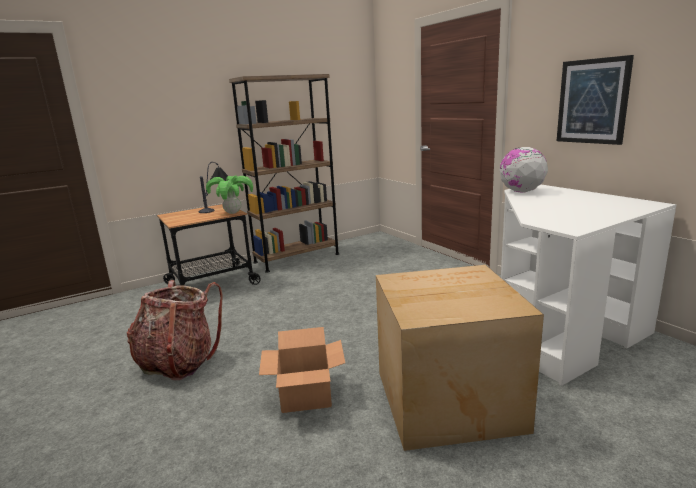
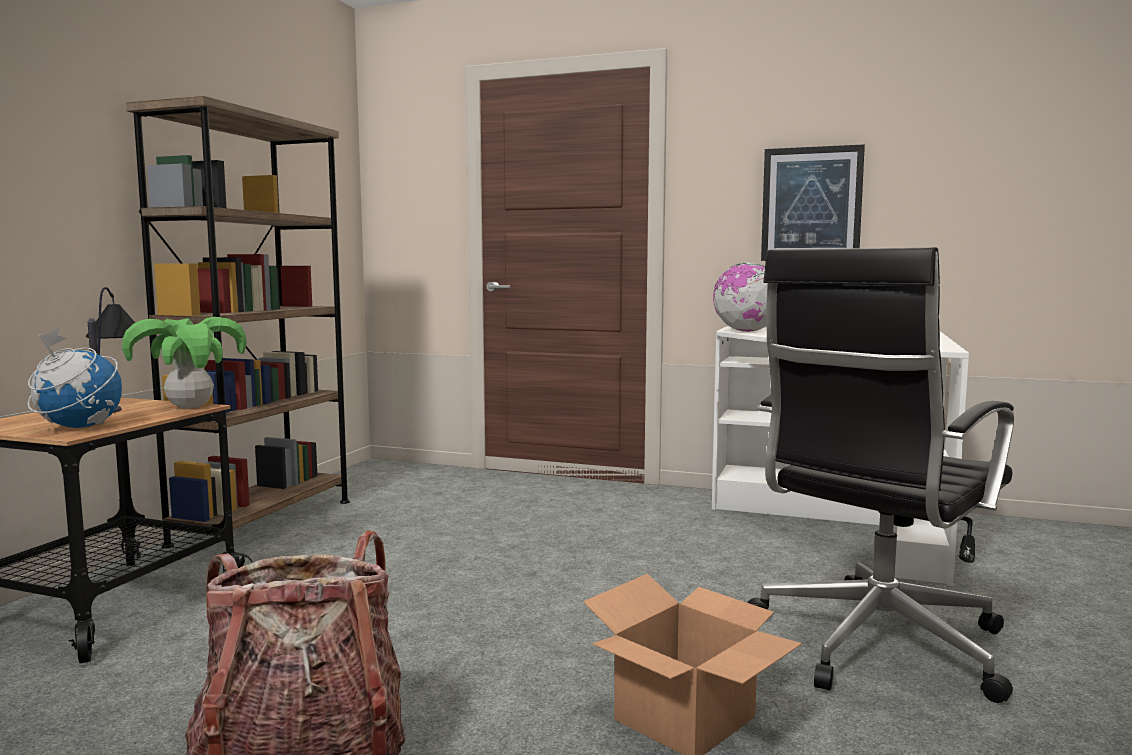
camera: 40 degrees left, 10 degrees down
(184, 220) = (79, 427): none -> globe
(445, 399) = (874, 645): cardboard box -> black office chair

